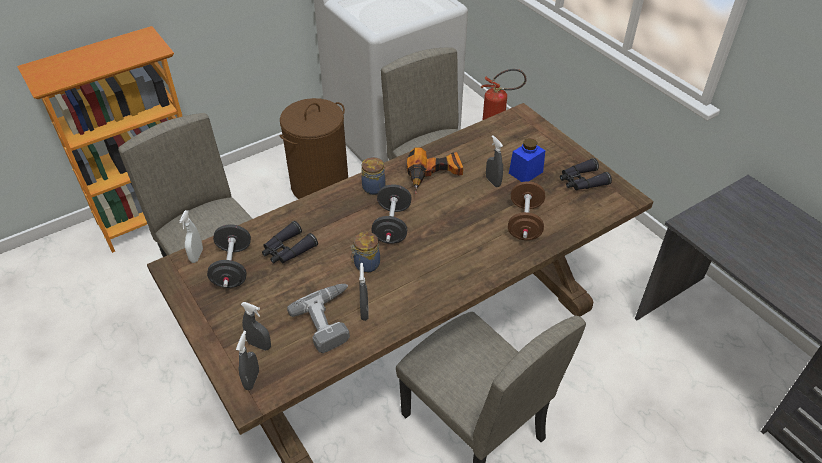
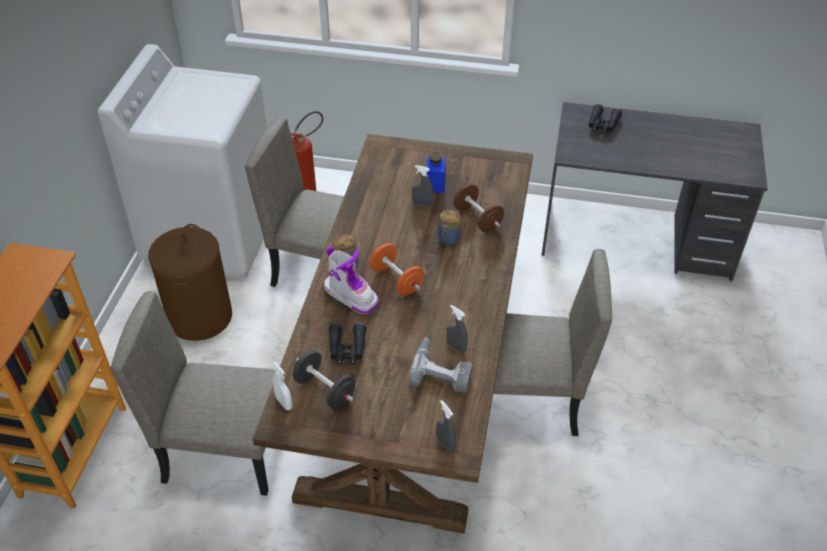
camera: 45 degrees left, 0 degrees up
(259, 345) = (419, 421): grey spray bottle -> none
(344, 213) = (351, 295): none -> boot
(366, 264) = (415, 318): jar -> jar (448, 239)
(392, 226) = (396, 280): black dumbbell -> orange dumbbell
(434, 176) = (378, 226): power drill -> none
(581, 181) = (477, 167): black binoculars -> black binoculars (602, 125)

